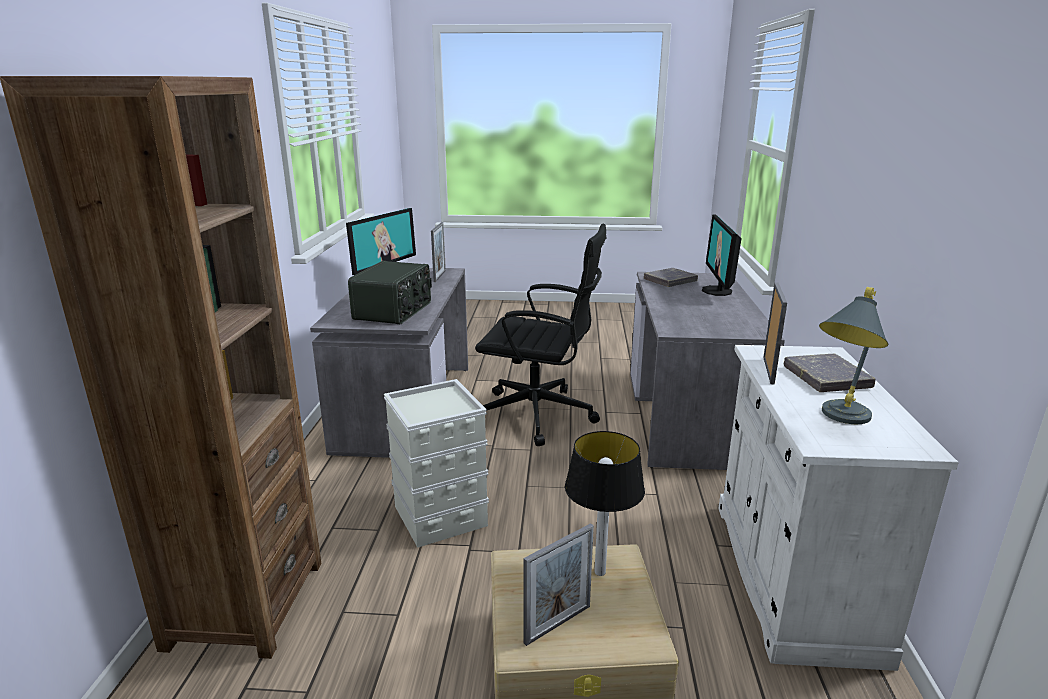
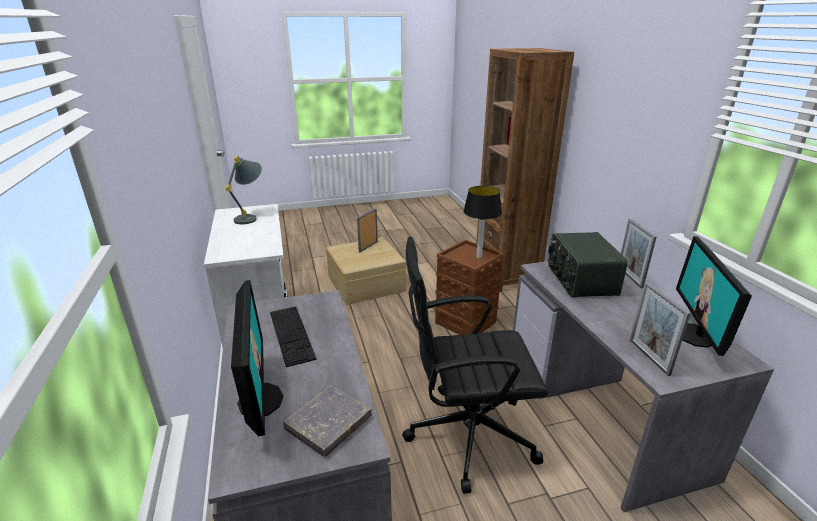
camera: 160 degrees right, 5 degrees up
(439, 516) = (466, 322): grey storage box -> brown storage box
(600, 572) = (357, 261): table lamp -> table lamp (478, 257)
(704, 313) = (291, 334): none -> keyboard
(768, 370) = (270, 237): picture frame -> picture frame (629, 277)
(826, 378) = (238, 237): grey book -> none

